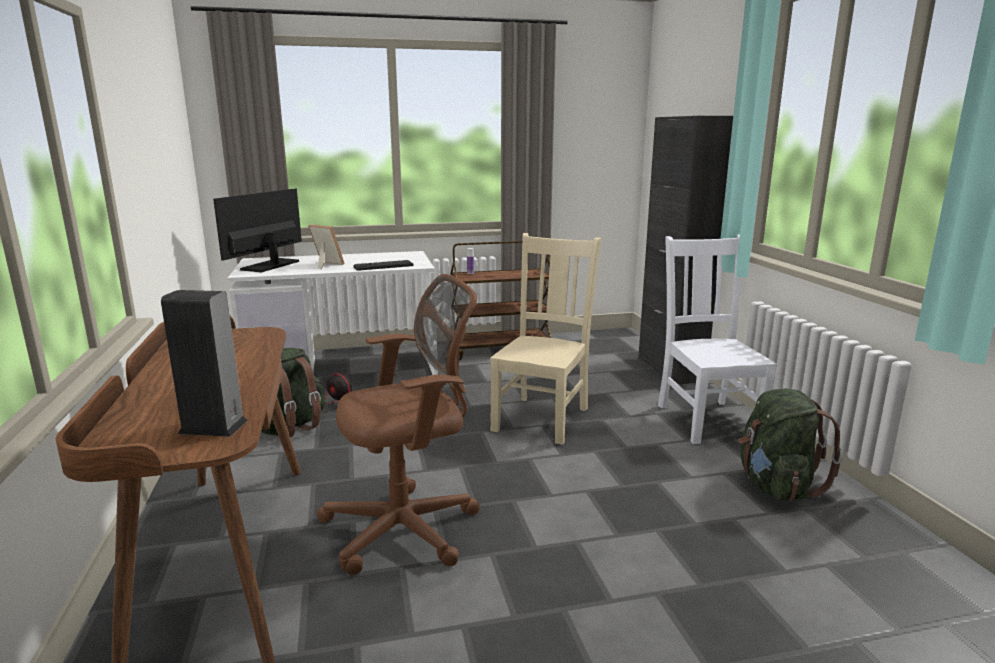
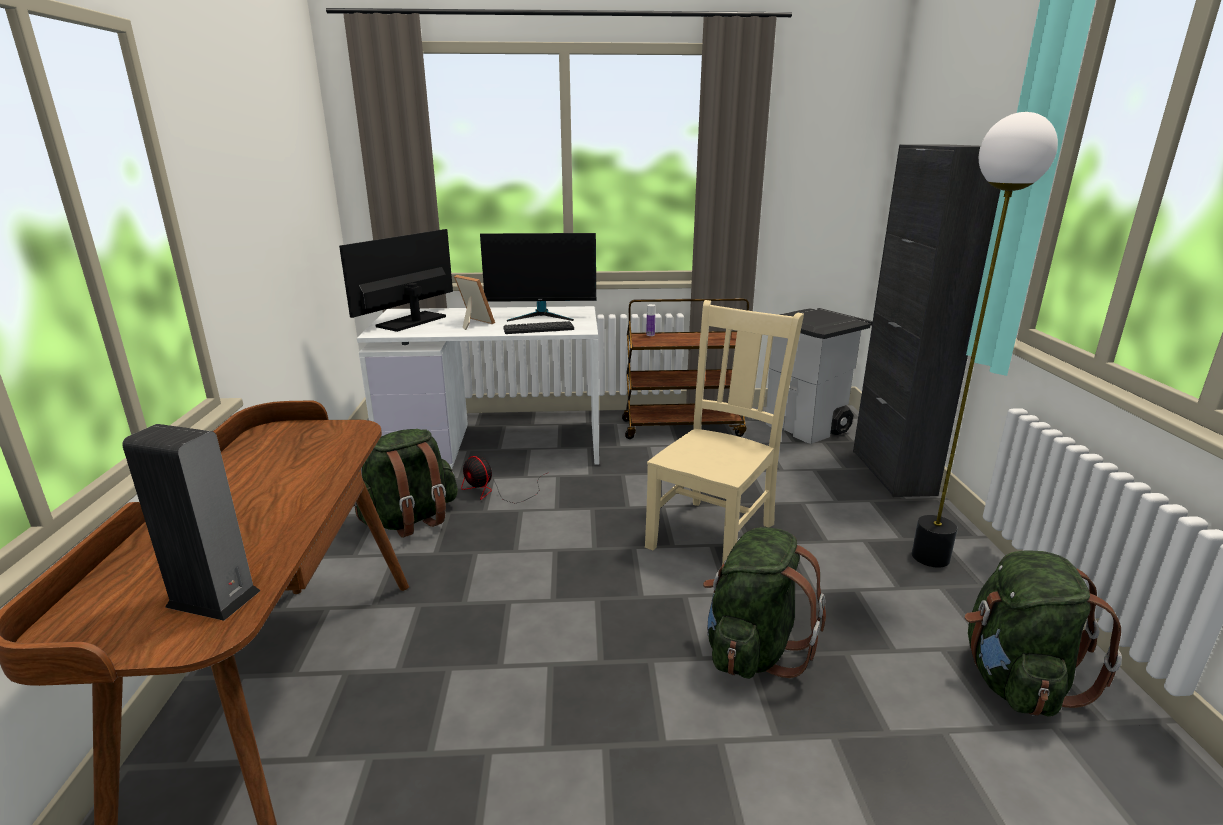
camera: 10 degrees right, 5 degrees up
(381, 258) = (541, 316): none -> monitor
(408, 528) = (511, 689): brown office chair -> none
(589, 486) = (753, 649): none -> green backpack
(600, 344) = (807, 428): none -> grey trash can
(707, 419) = (931, 557): white chair -> floor lamp

